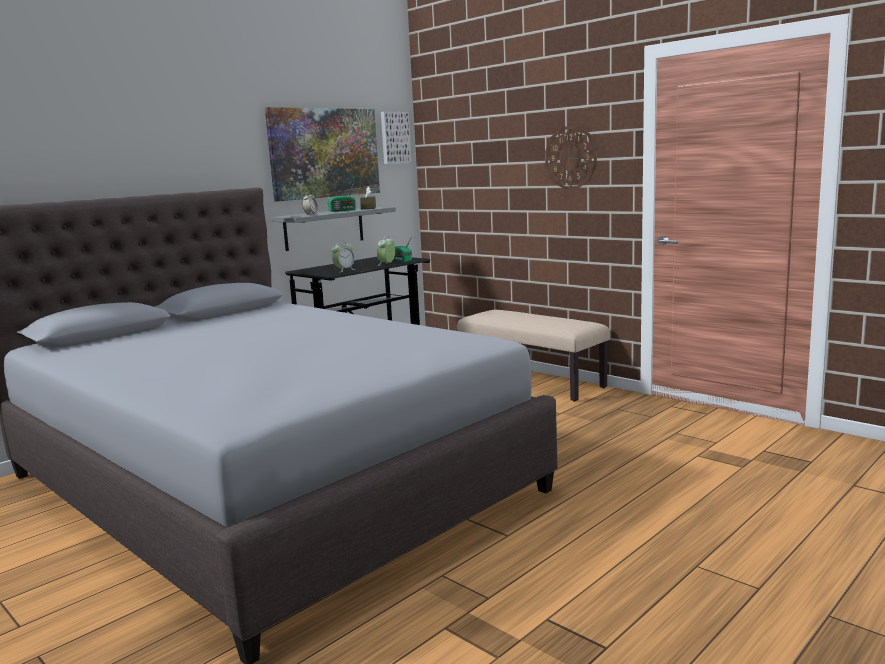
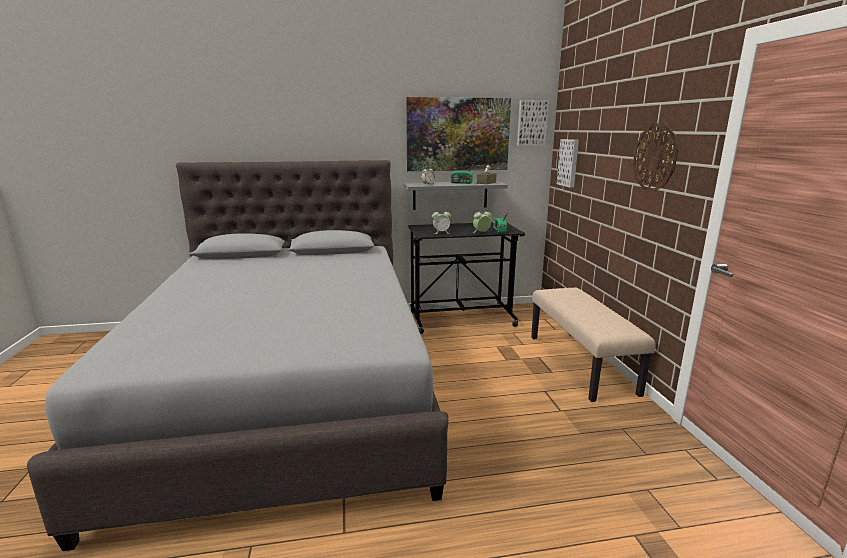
camera: 35 degrees right, 5 degrees up
(449, 178) = (569, 162): none -> picture

